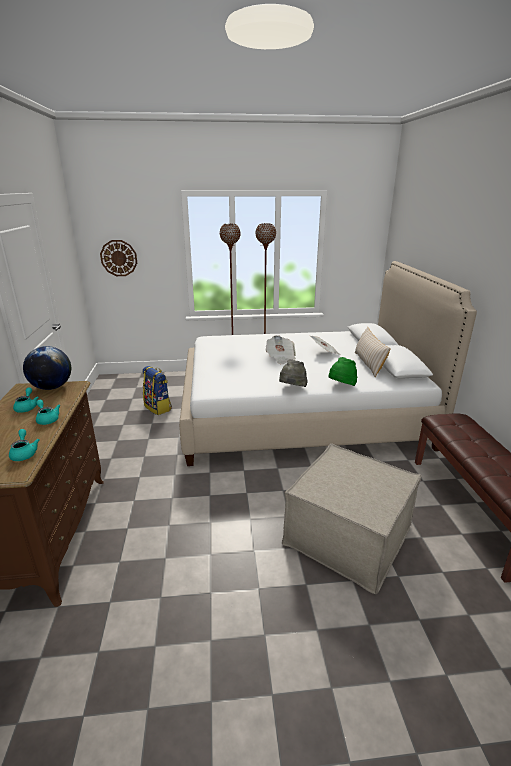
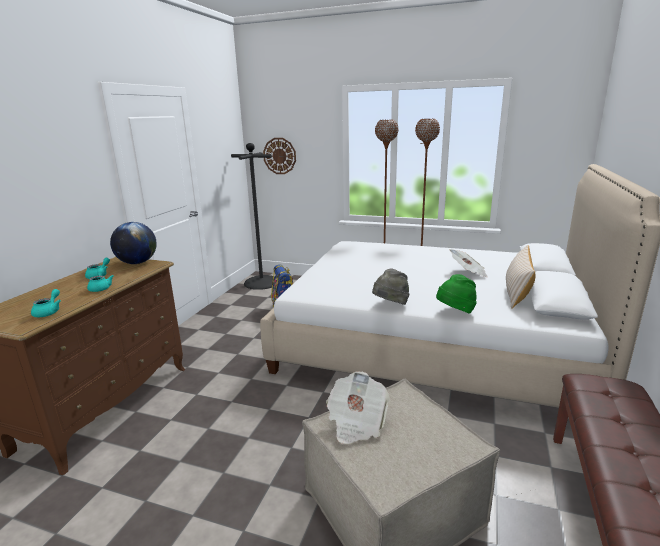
camera: 25 degrees right, 5 degrees down
(115, 385) = (261, 282): none -> black clothes rack
(280, 358) = (407, 271): newspaper -> newspaper (356, 422)

